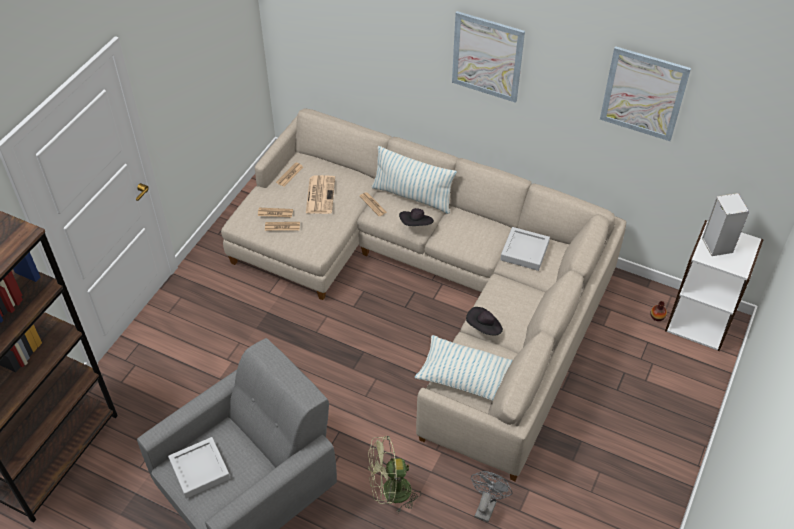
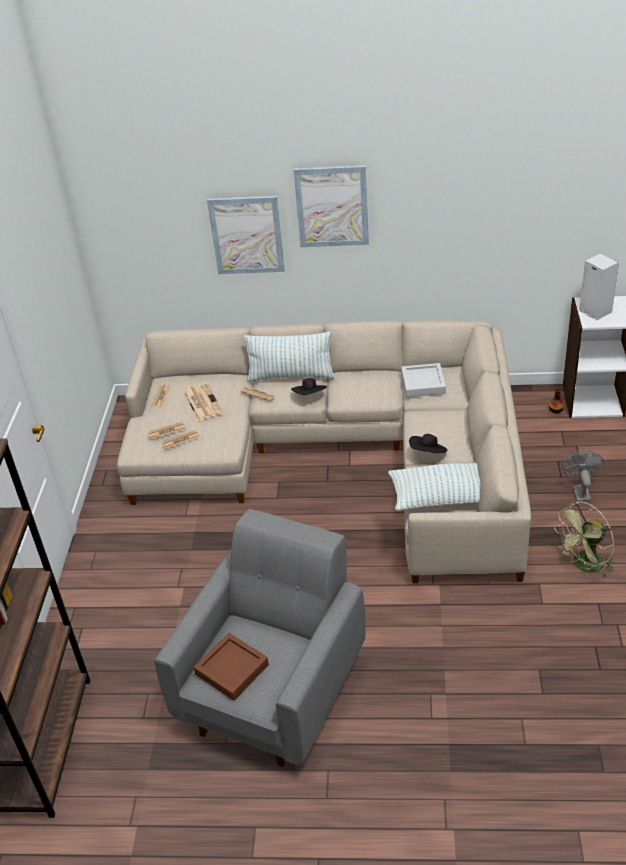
camera: 20 degrees left, 10 degrees down
(200, 470) = (232, 670): grey tray -> brown tray
(390, 492) = (413, 637): green fan -> green fan (584, 566)
(486, 505) = (510, 611): grey fan -> grey fan (580, 491)
(643, 93) = (490, 189): picture -> picture (246, 235)

